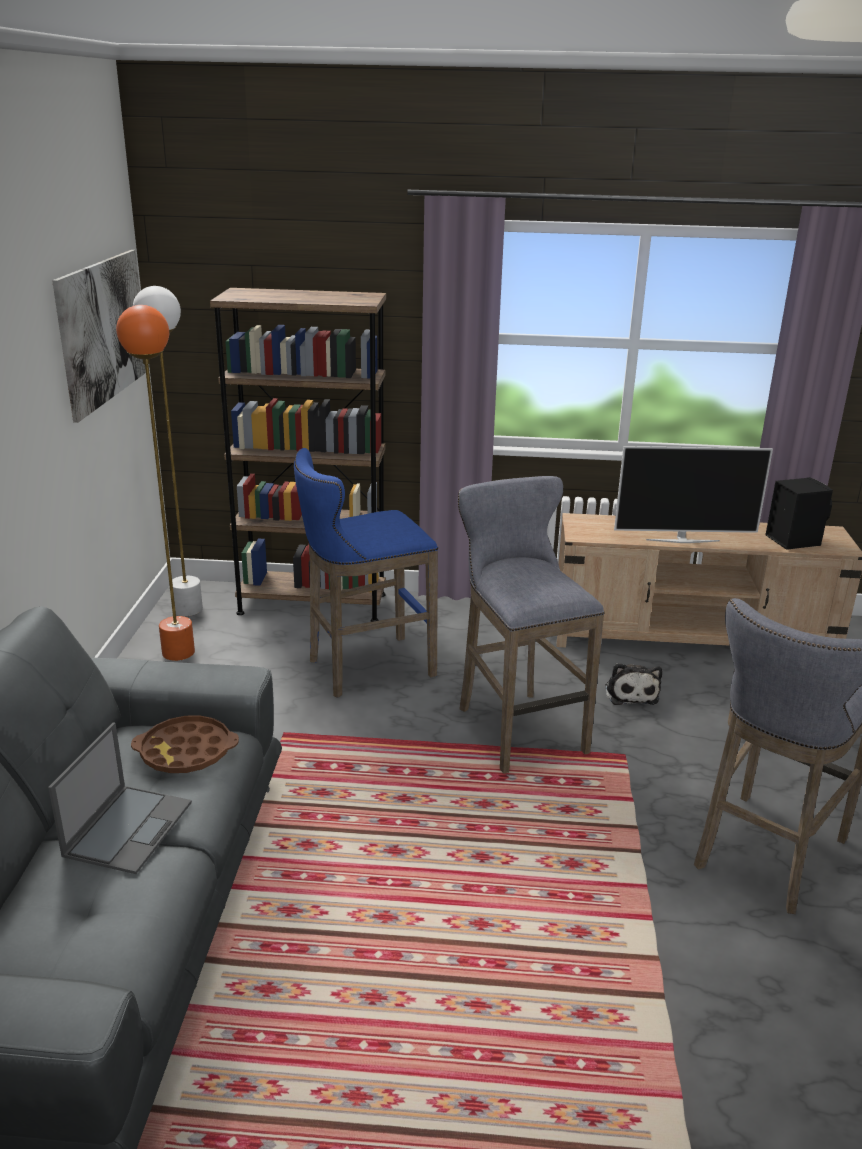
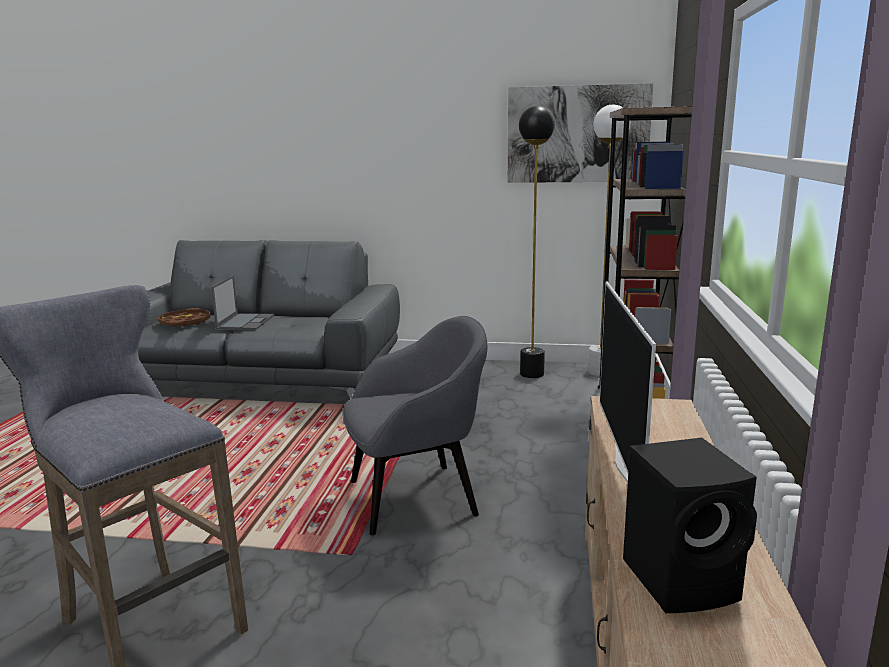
camera: 95 degrees right, 10 degrees down
(129, 827) = (245, 322): laptop -> laptop turned 105 degrees counterclockwise
(178, 652) = (531, 374): orange floor lamp -> black floor lamp
(186, 752) = (304, 326): brown tray -> brown tray (185, 322)
(365, 668) = (517, 433): blue stool -> none
(516, 727) = (416, 497): grey stool -> grey armchair
(630, 693) = (478, 577): plush toy -> none

